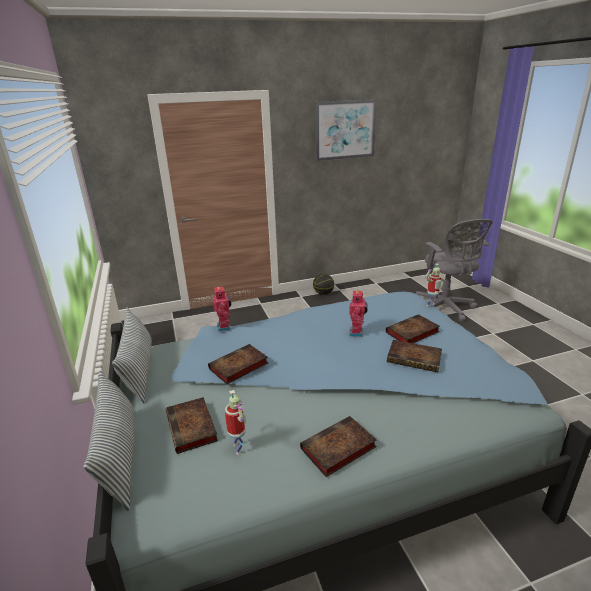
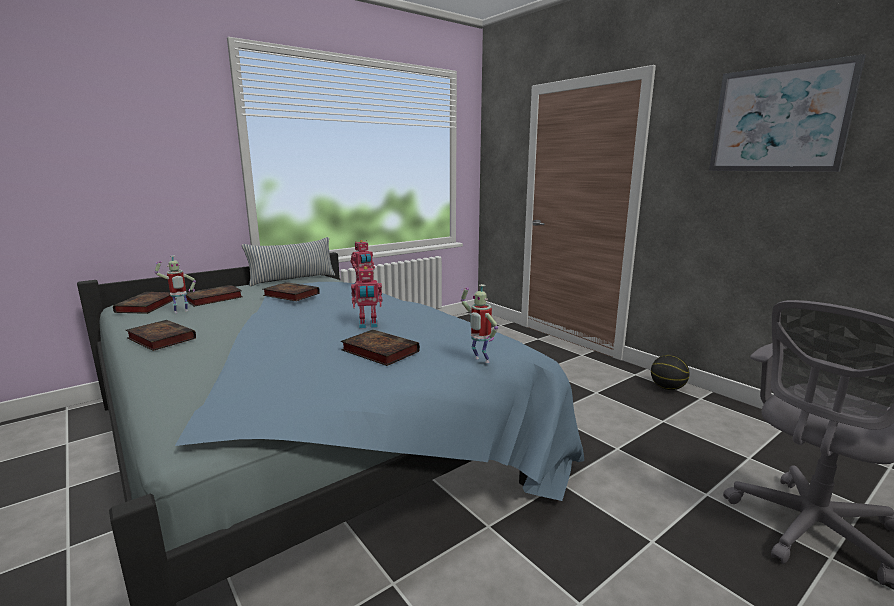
camera: 70 degrees right, 10 degrees down
(120, 457) = (192, 291): pillow -> none
(415, 359) = (308, 355): book -> book (146, 306)

